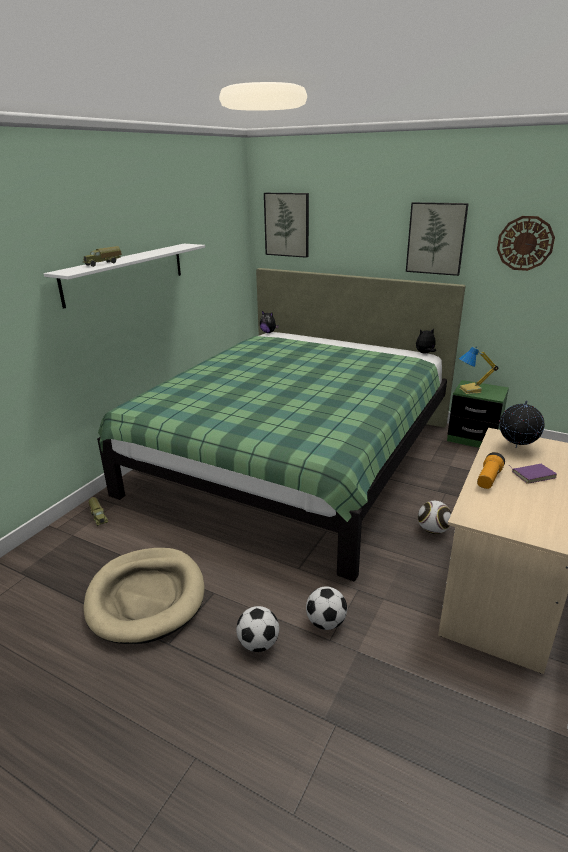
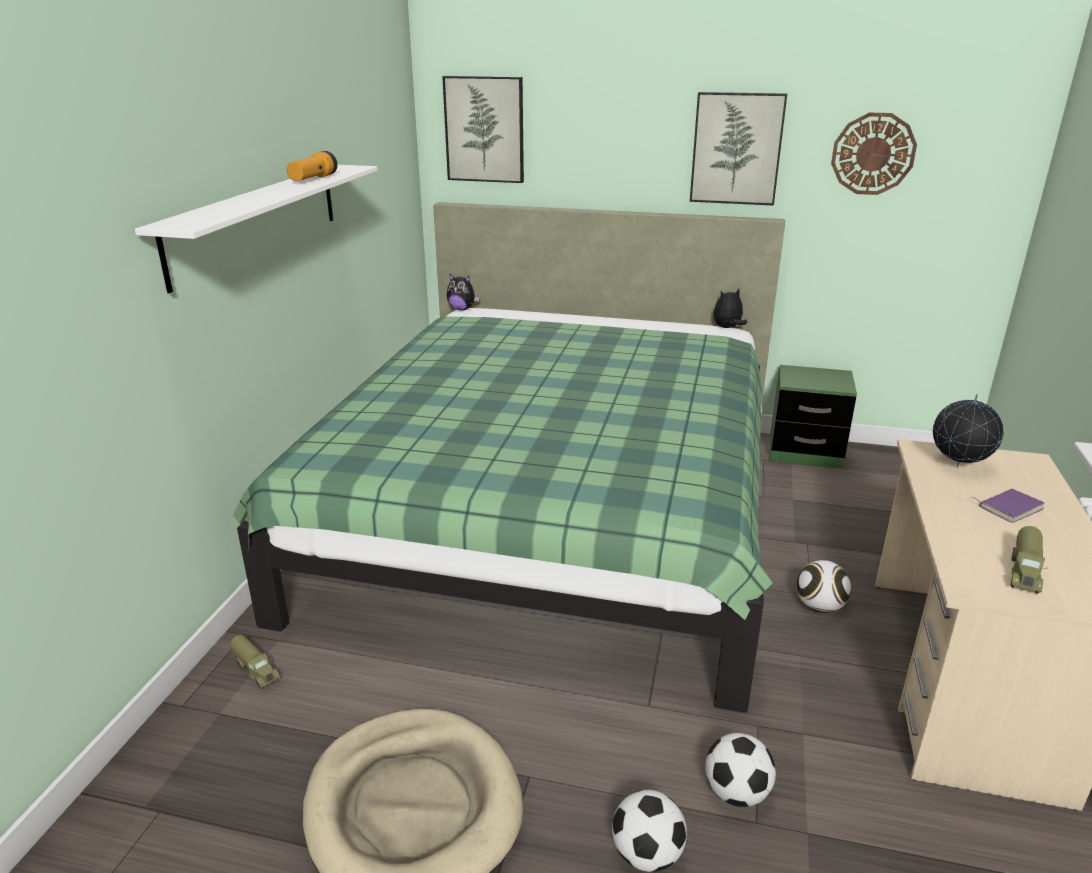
camera: 15 degrees left, 0 degrees up
(103, 264) = (235, 206): toy truck -> toy truck (1025, 573)
(470, 390) = (803, 380): table lamp -> none
(488, 478) = (955, 522): flashlight -> flashlight (313, 179)

